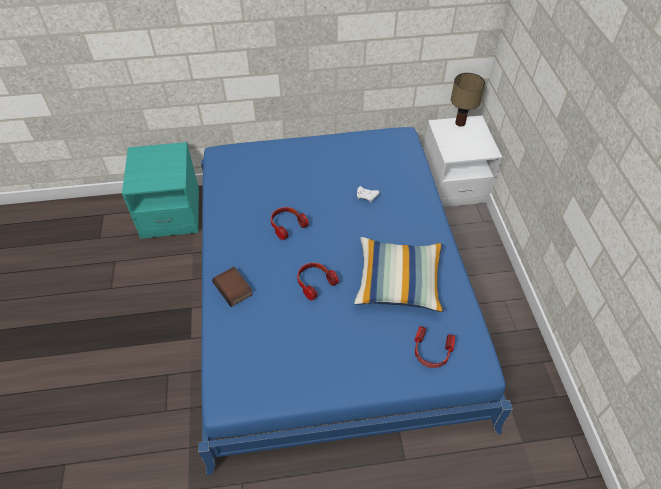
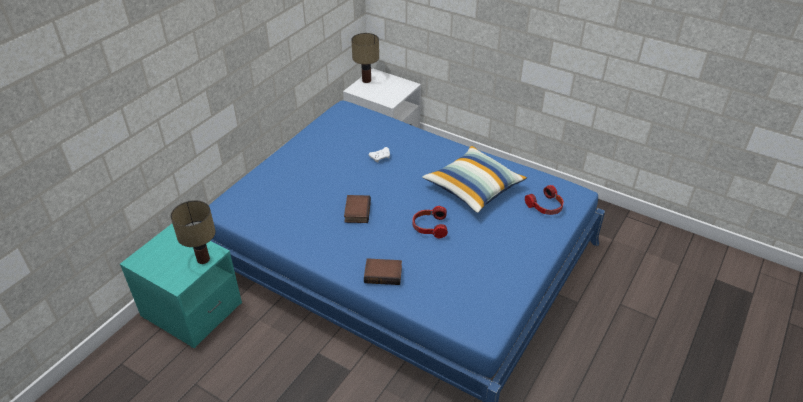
camera: 50 degrees left, 10 degrees down
(165, 181) = (204, 259): none -> table lamp
(287, 225) = (356, 211): headphones -> book

